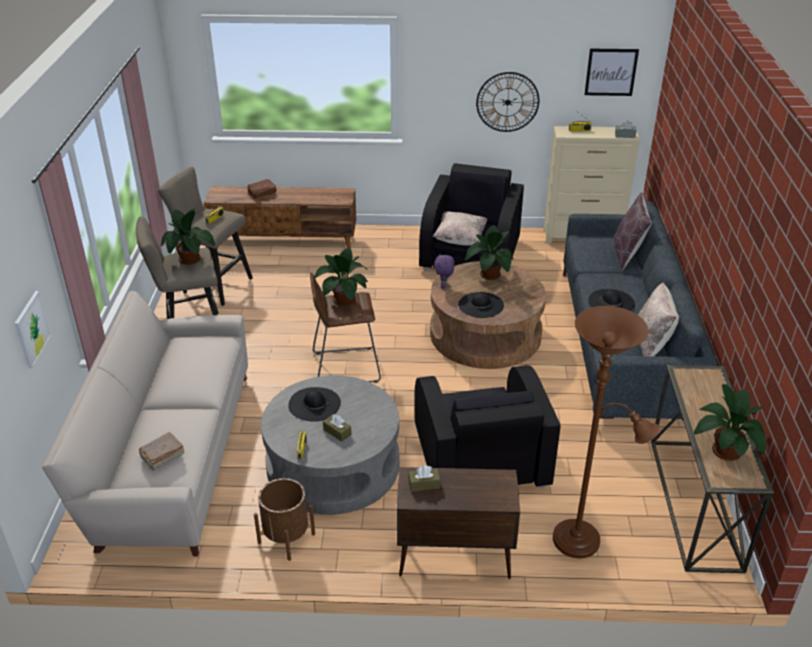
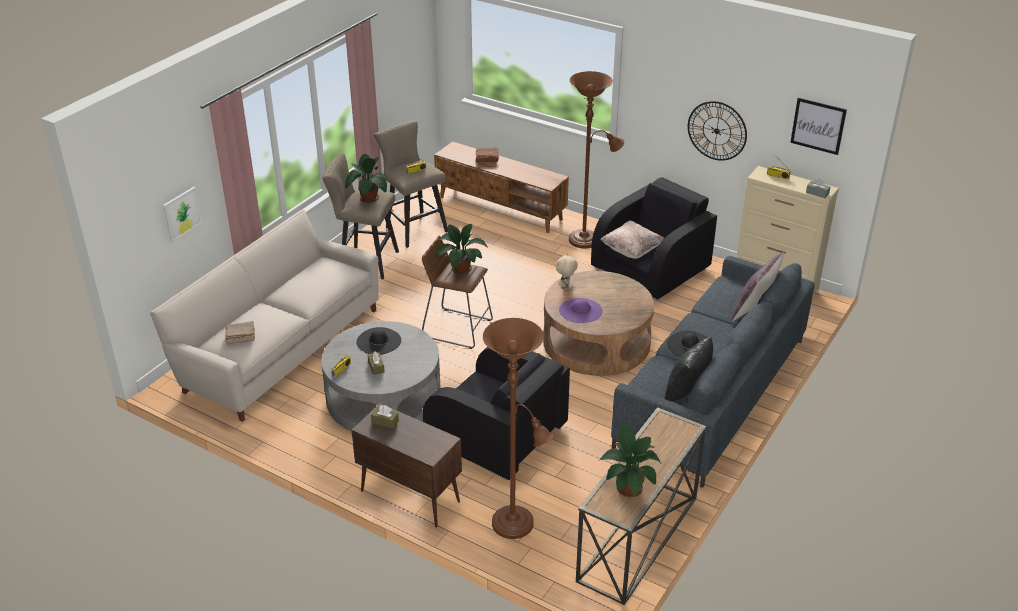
camera: 30 degrees right, 0 degrees up
(286, 538) = (308, 434): brown planter -> none
(391, 245) = (587, 239): none -> brown floor lamp
(444, 286) = (565, 285): purple plush toy -> beige plush toy
(480, 457) = (497, 435): black armchair -> black armchair turned 75 degrees counterclockwise
(481, 305) = (580, 310): black hat -> purple hat
(489, 275) = (614, 288): potted plant -> none
(651, 343) = (687, 391): beige pillow -> black pillow

